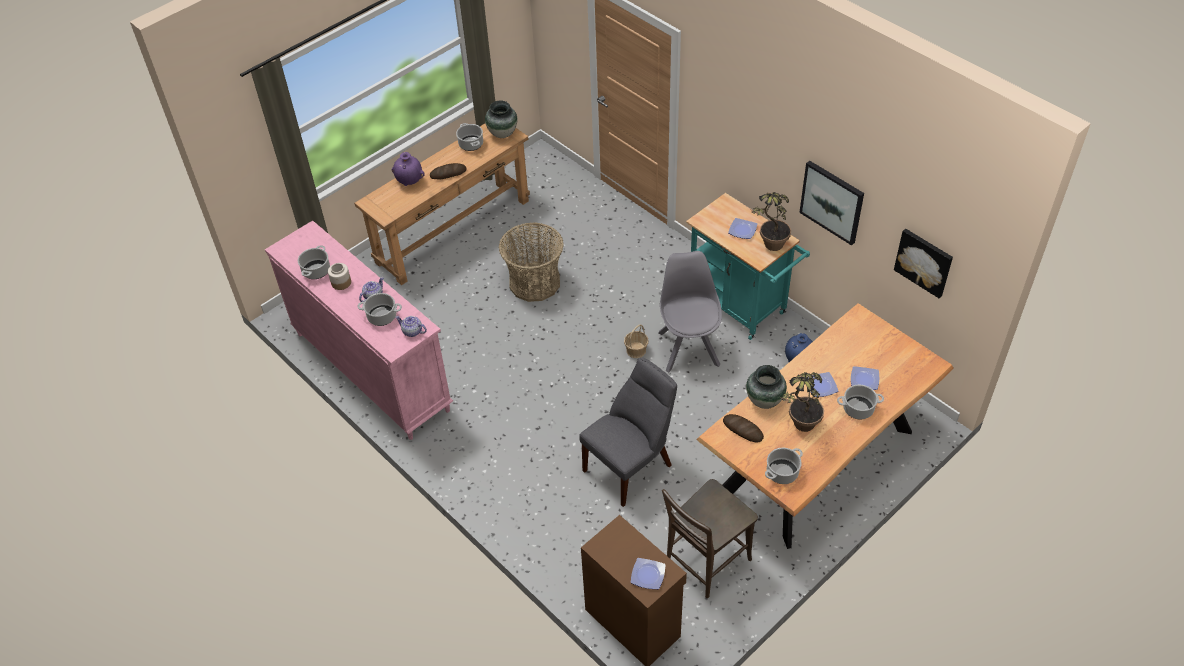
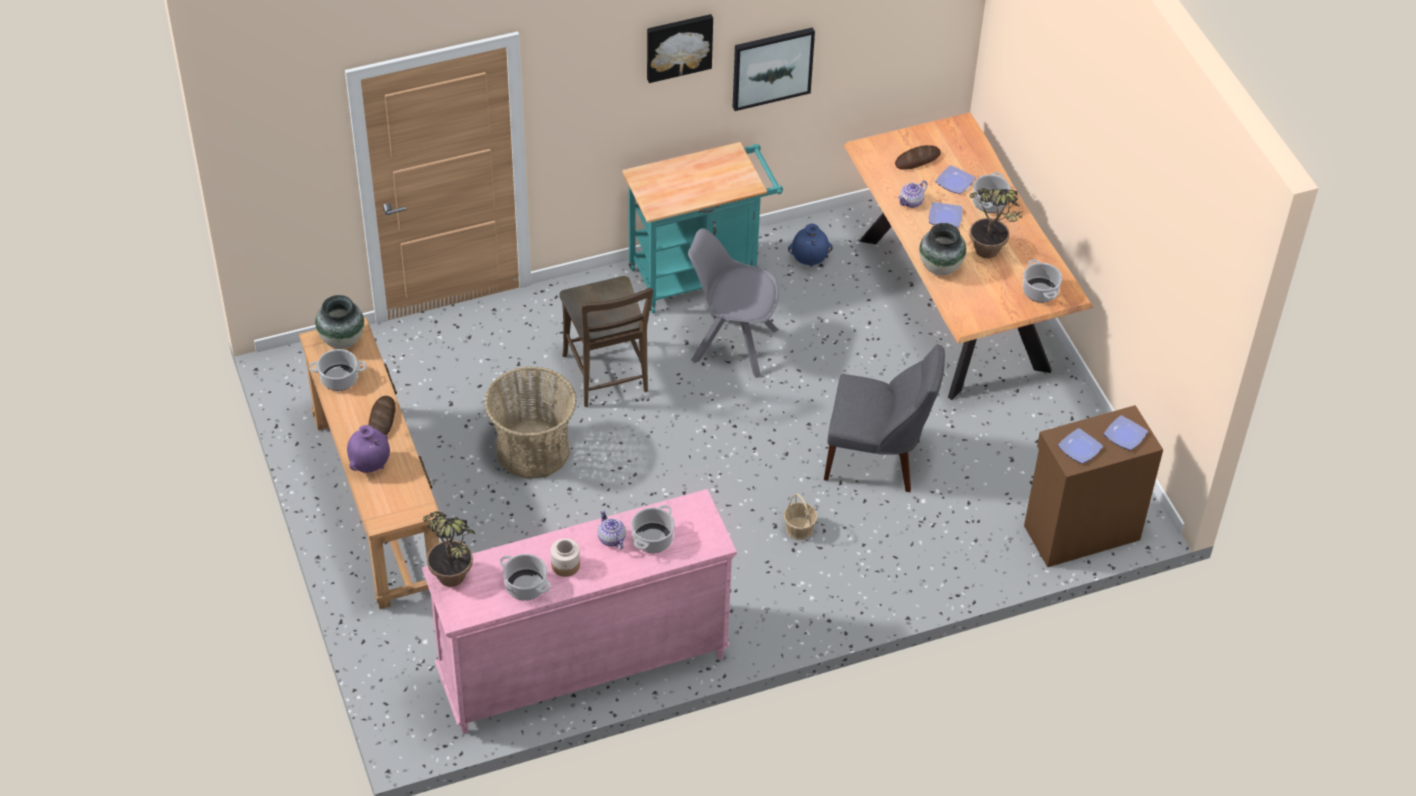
camera: 70 degrees left, 0 degrees up
(412, 331) = (696, 517): teapot -> teapot (911, 202)
(631, 466) = (877, 460): grey chair -> grey chair turned 120 degrees clockwise
(636, 350) = (709, 393): basket -> basket (799, 528)
(705, 563) = (1036, 445): brown chair -> brown chair (606, 377)
(743, 230) = (695, 180): plate -> plate (1080, 448)
(743, 430) = (970, 299): bread -> bread (917, 160)
(769, 248) = (736, 170): potted plant -> potted plant (454, 584)
(924, 262) = (897, 42): picture -> picture (678, 46)

